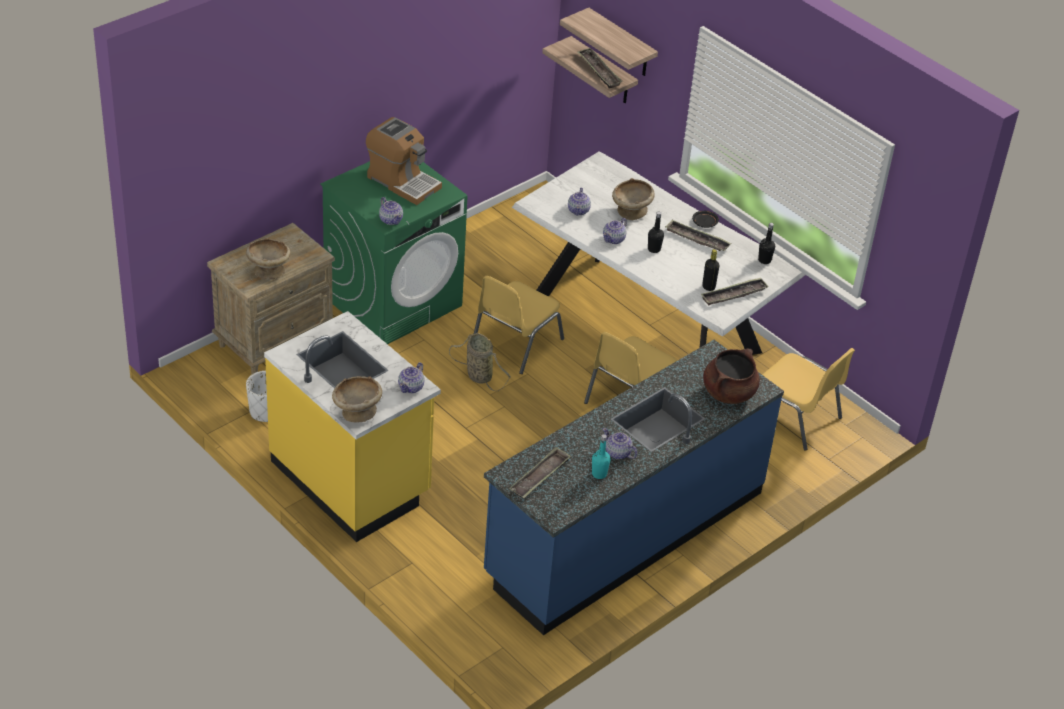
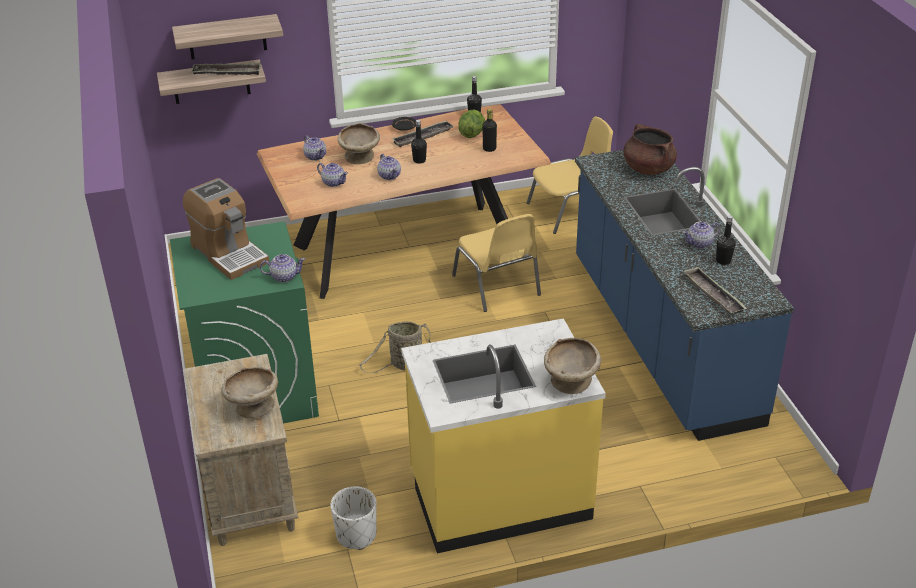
camera: 60 degrees left, 5 degrees down
(402, 182) = (229, 254): coffee machine -> coffee machine turned 75 degrees clockwise
(411, 387) = (550, 336): teapot -> teapot (315, 156)
(515, 343) = (377, 329): yellow chair -> none
(599, 474) = (723, 261): turquoise bottle -> black bottle
(646, 324) = (406, 248): white dining table -> brown dining table
(727, 268) = (472, 134): none -> lettuce
(733, 295) = (508, 140): tray -> none

